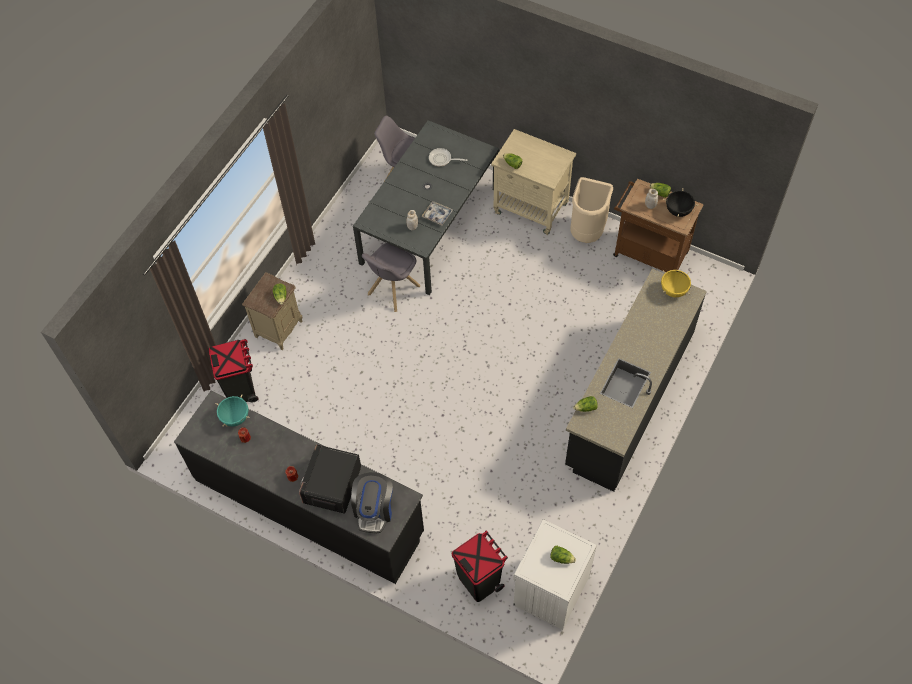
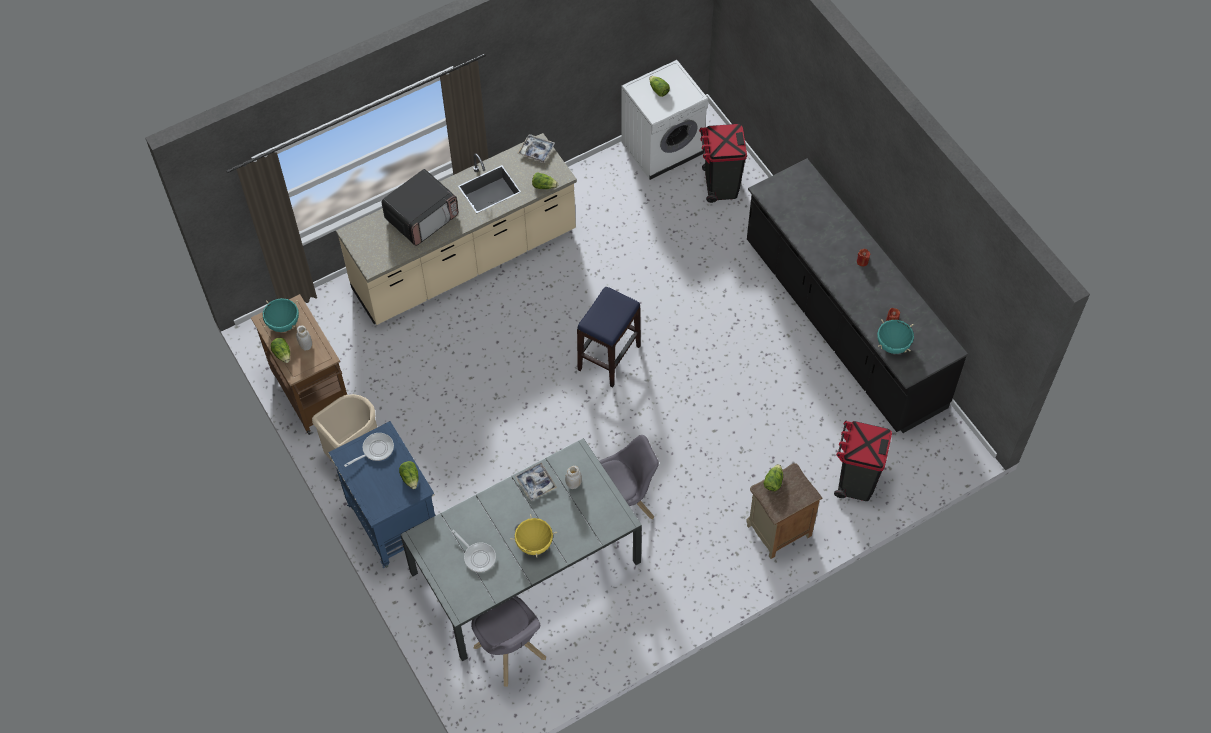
camera: 150 degrees left, 0 degrees up
(332, 486) = (828, 234): microwave -> microwave (422, 217)
(374, 509) = (800, 196): coffee machine -> none
(469, 384) = (609, 358): none -> stool
(531, 209) = (393, 521): beige cart -> blue cart
(548, 168) = (375, 450): none -> frying pan
(615, 435) = (536, 151): none -> tray
(628, 400) = (465, 262): black counter -> beige counter
(673, 290) = (366, 246): yellow cooking pot -> yellow cooking pot (534, 544)
(678, 211) = (283, 324): black cooking pot -> turquoise cooking pot

